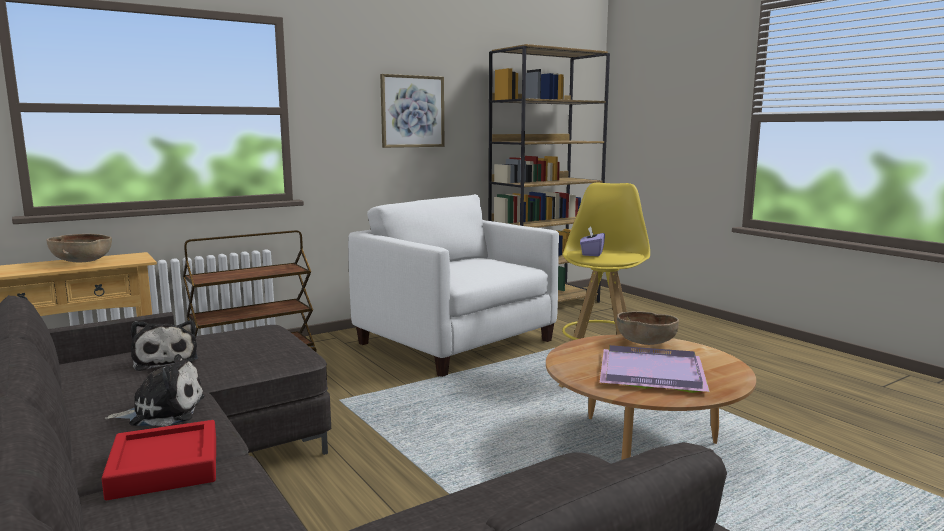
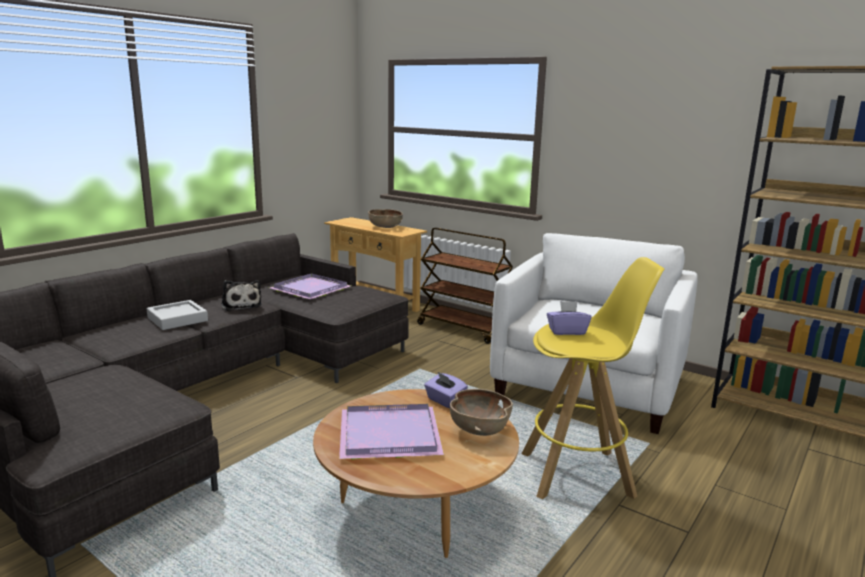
camera: 70 degrees right, 5 degrees up
(165, 360) = (312, 289): plush toy -> purple tray
(165, 467) = (177, 319): red tray -> grey tray
(412, 111) = (663, 144): picture -> none
(584, 347) = (445, 401): none -> purple tissue box

